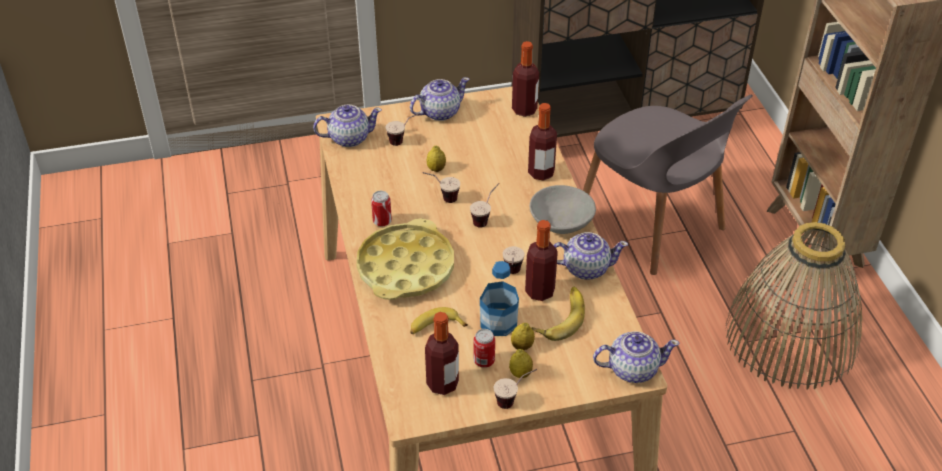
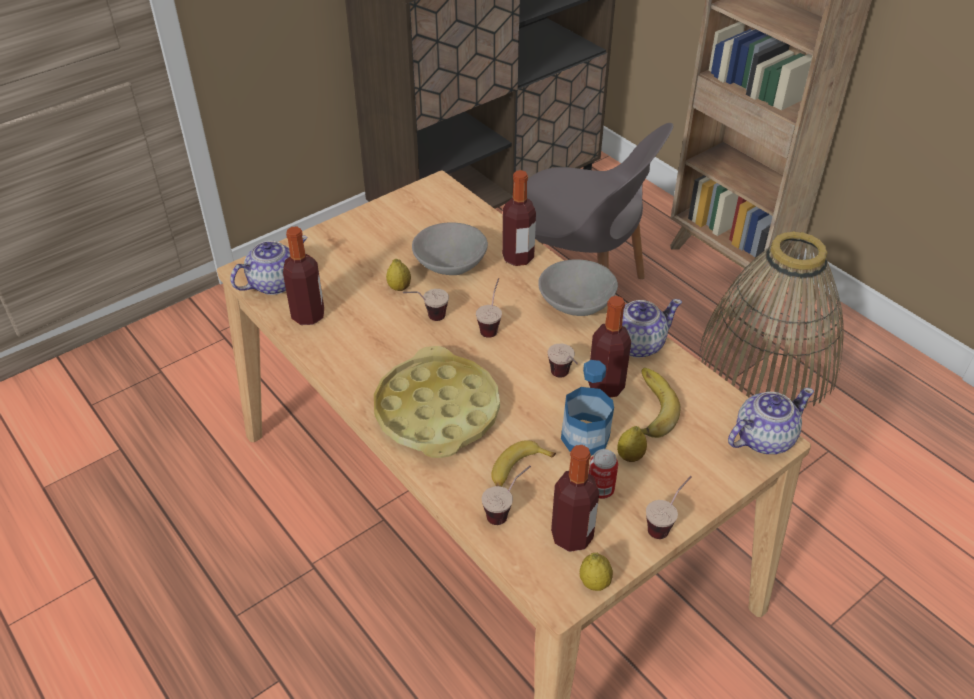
camera: 25 degrees left, 0 degrees up
(382, 221) = (374, 366): can -> none
(404, 141) = (341, 267): cup -> cup (507, 511)
(439, 112) = (362, 225): teapot -> none
(485, 163) = (450, 265): none -> grey bowl
(520, 373) = (650, 489): lemon -> lemon (594, 582)
(524, 110) = (455, 197): bottle -> bottle (308, 315)

